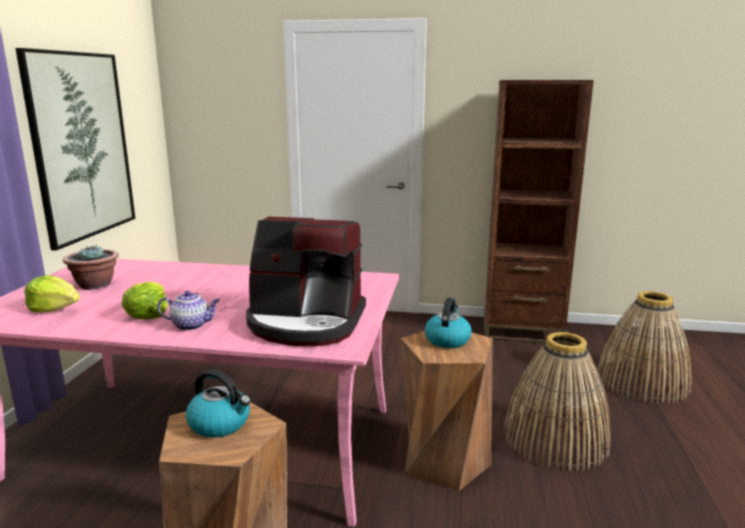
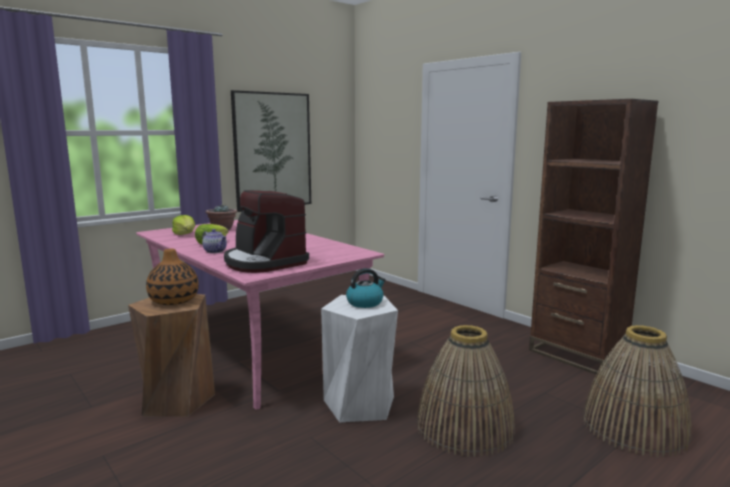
camera: 40 degrees right, 5 degrees down
(220, 423) = (174, 300): kettle -> vase
(444, 460) = (360, 404): brown stool -> white stool

